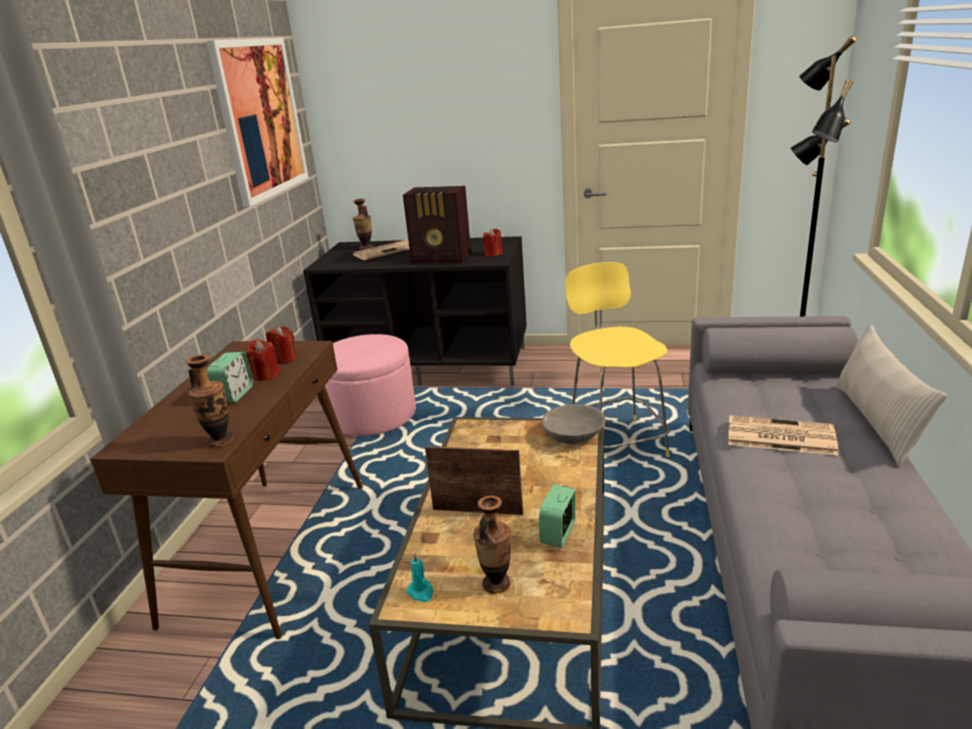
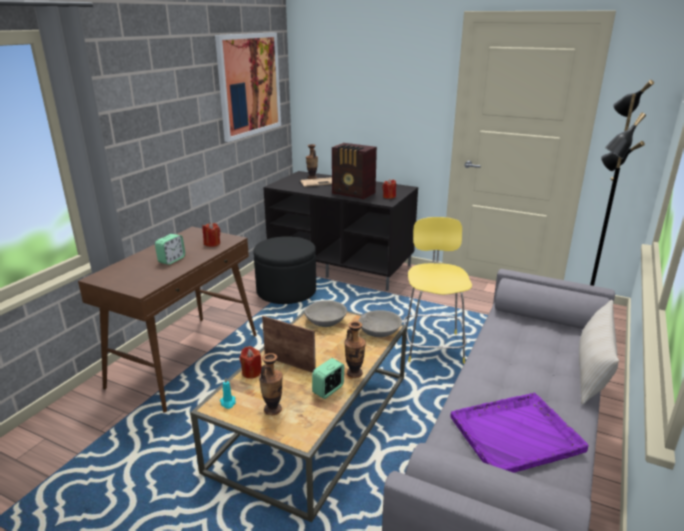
camera: 15 degrees right, 0 degrees up
(220, 441) = (146, 286): vase -> vase (354, 373)
(266, 375) = (196, 251): red candle -> red candle (251, 372)
(372, 416) = (286, 291): pink ottoman -> black ottoman
(489, 438) = (326, 321): none -> grey bowl
(778, 436) = (511, 364): newspaper -> none
(855, 525) = (517, 434): none -> purple tray

